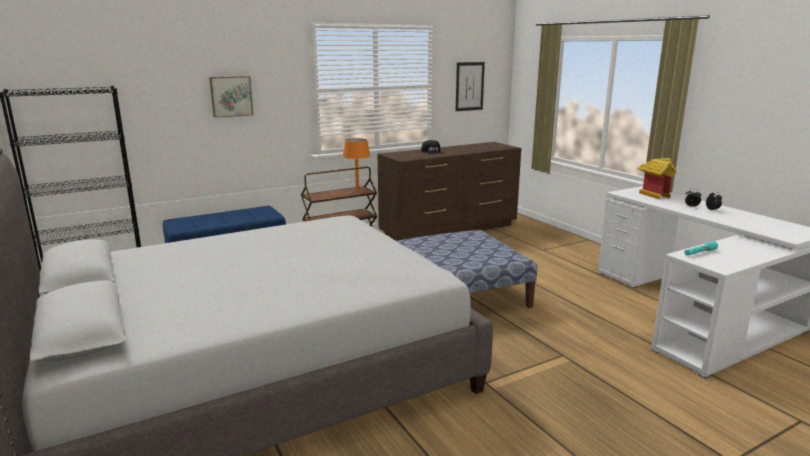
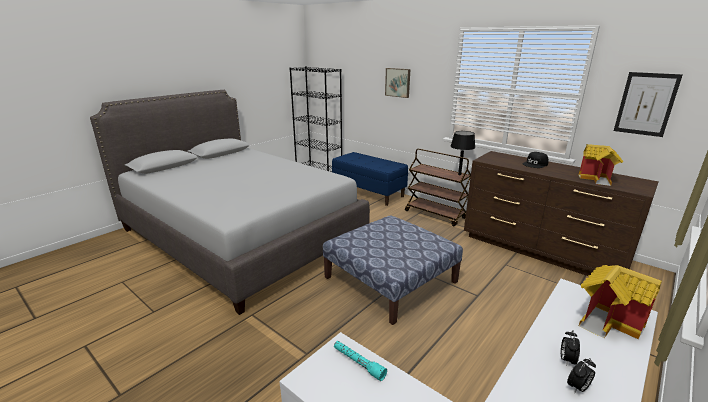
camera: 70 degrees right, 5 degrees up
(357, 189) = (459, 174): orange table lamp -> black table lamp
(481, 148) = (598, 179): none -> toy house

